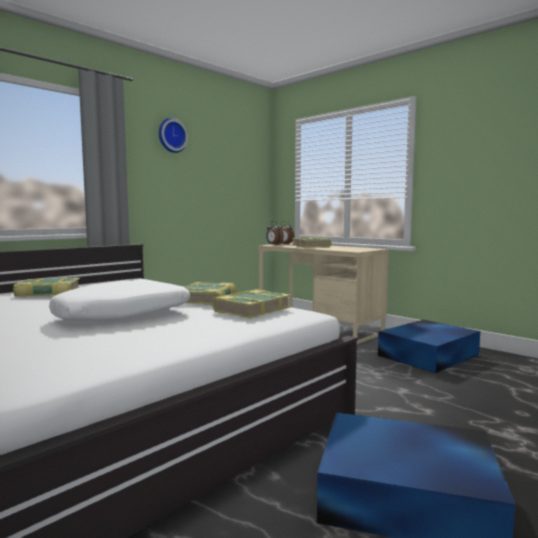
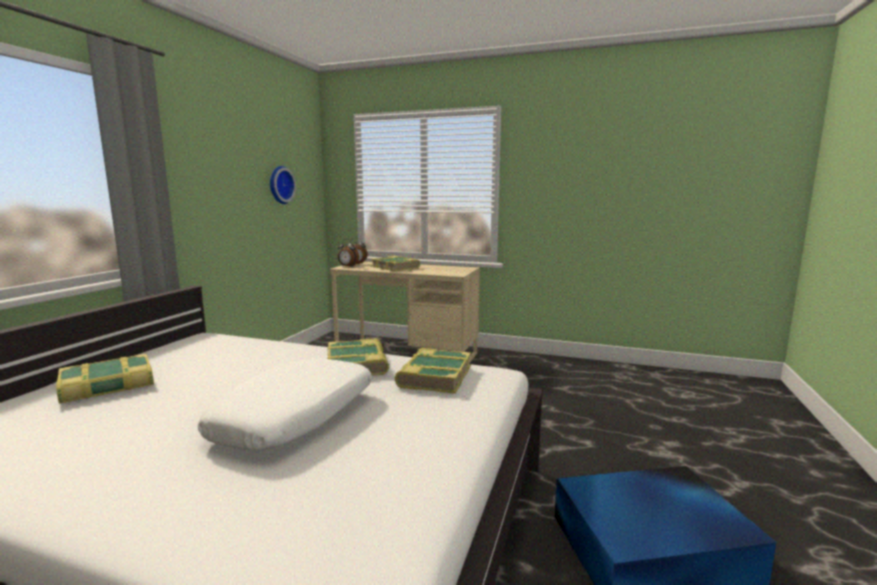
camera: 25 degrees left, 5 degrees up
(171, 135) = (213, 133): wall clock -> wall clock (280, 185)
(429, 355) = (536, 374): blue storage box -> none

